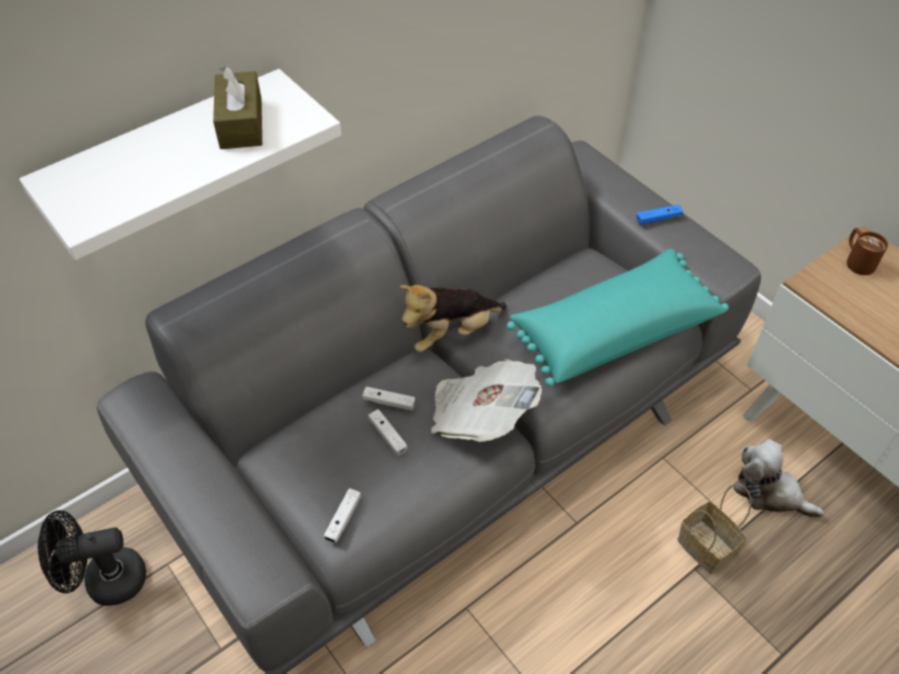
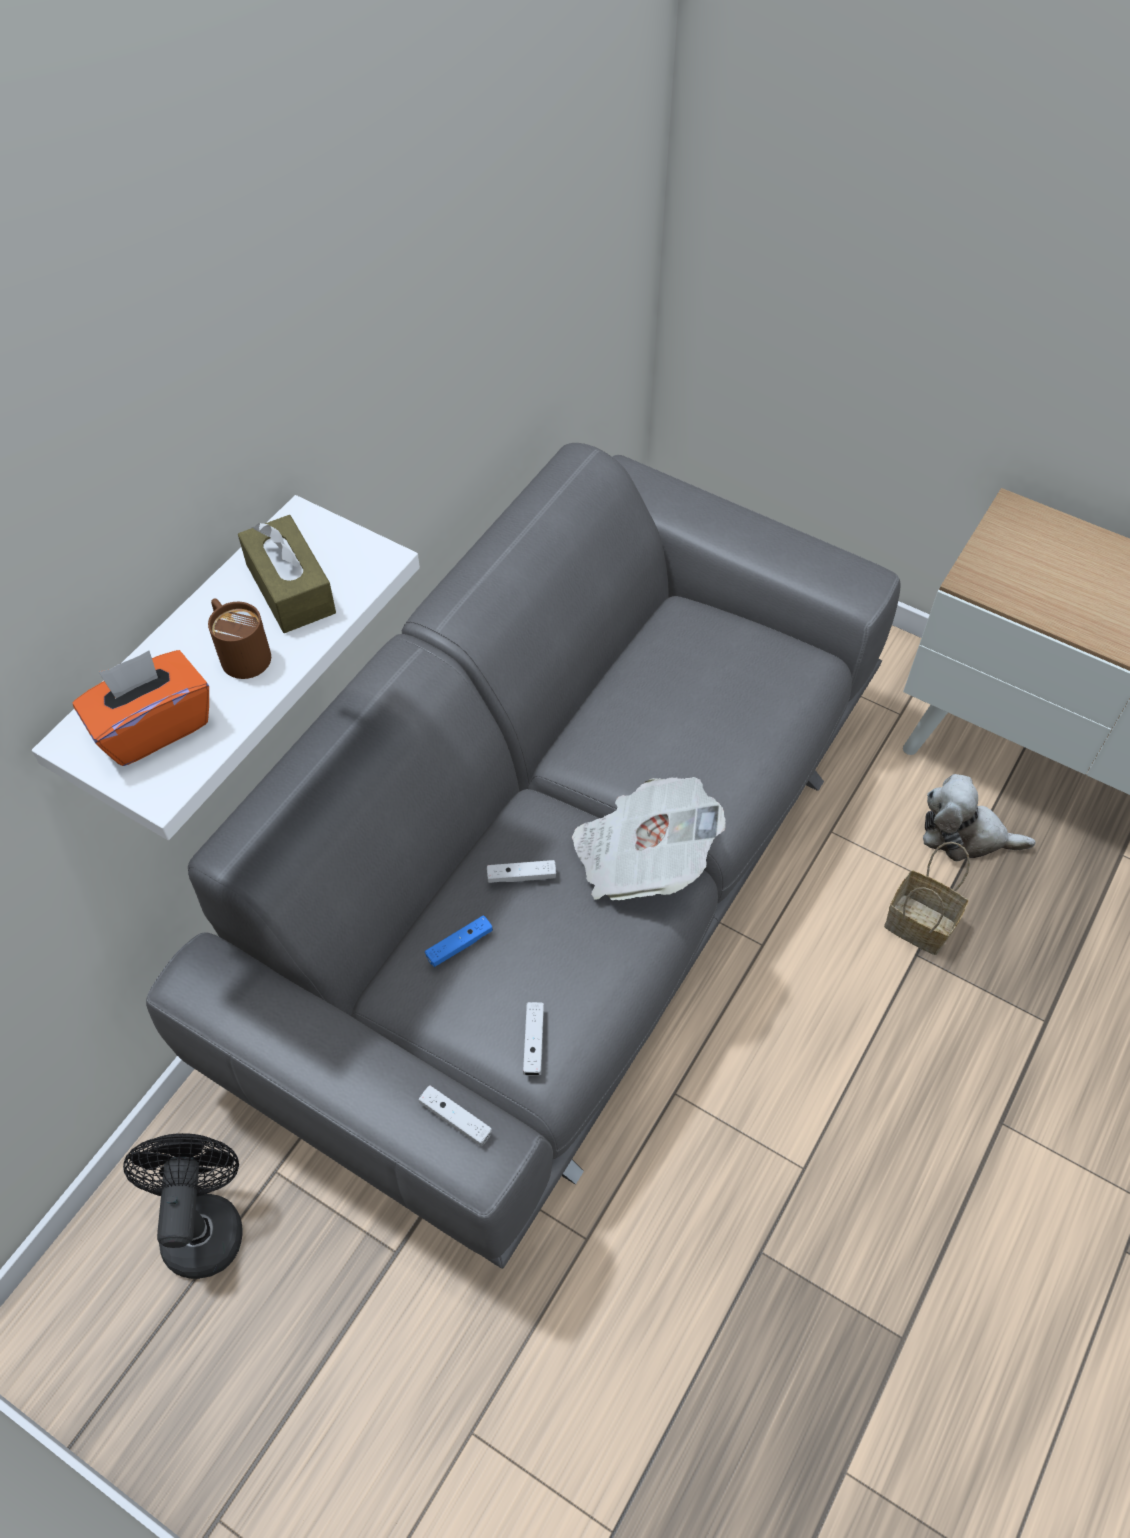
camera: 20 degrees left, 5 degrees up
(102, 184) = (153, 726): none -> orange tissue box
(106, 581) = (203, 1222): black fan -> black fan turned 120 degrees clockwise
(388, 435) = (541, 919): white game controller -> white game controller (455, 1119)
(451, 333) = (555, 760): plush toy -> none
(613, 331) = (753, 700): turquoise pillow -> none
(658, 218) = (755, 539): blue game controller -> blue game controller (459, 945)
(857, 260) = (1010, 536): brown mug -> brown mug (240, 652)

